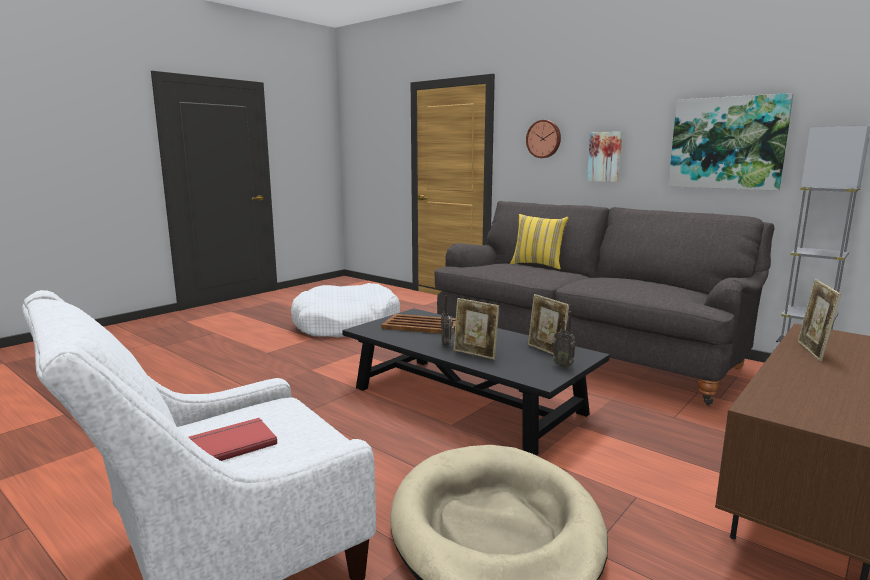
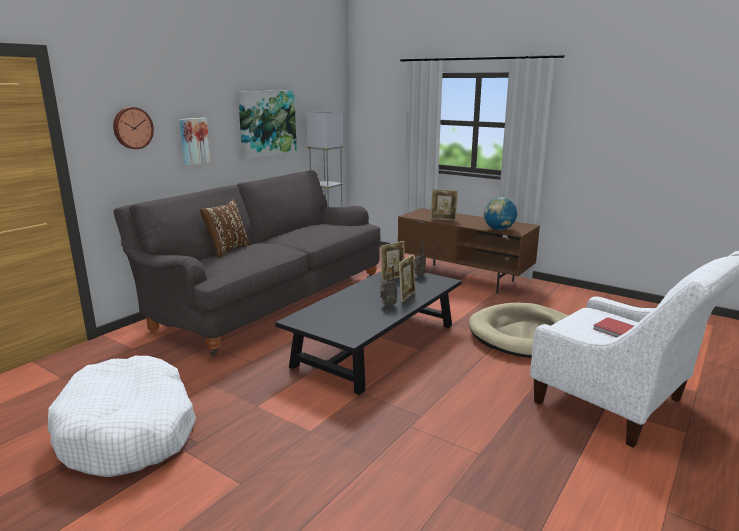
camera: 95 degrees left, 5 degrees up
(422, 325) = (337, 315): brown tray -> none
(538, 265) = (227, 250): yellow pillow -> brown pillow
(773, 392) = (499, 229): none -> globe

